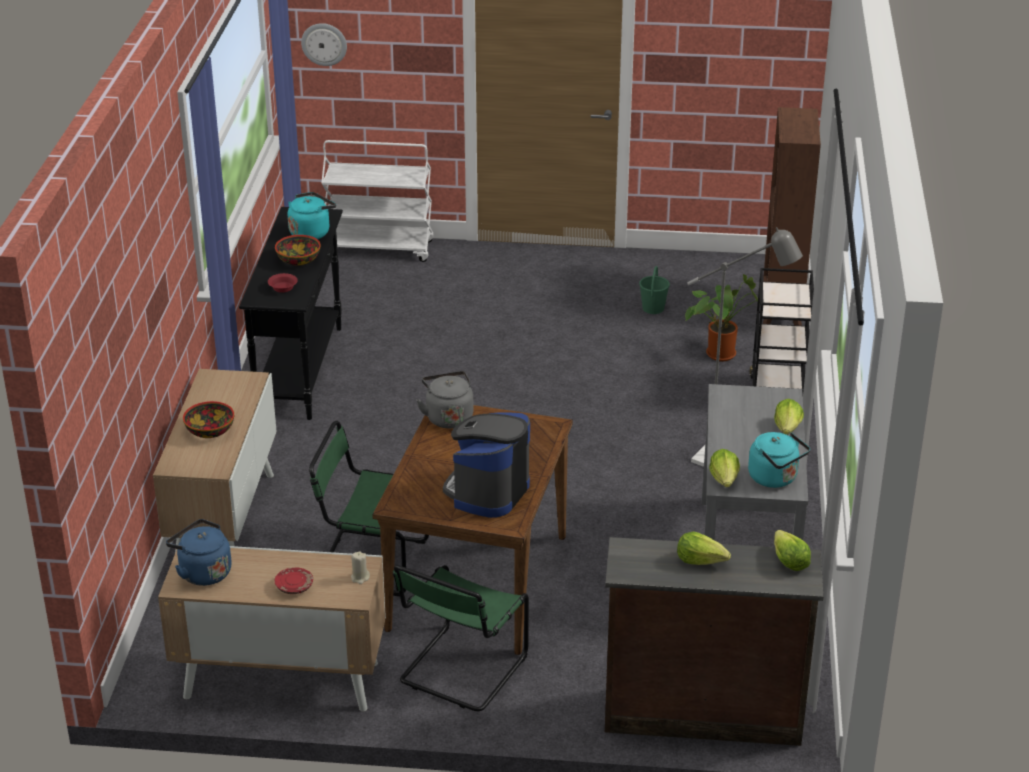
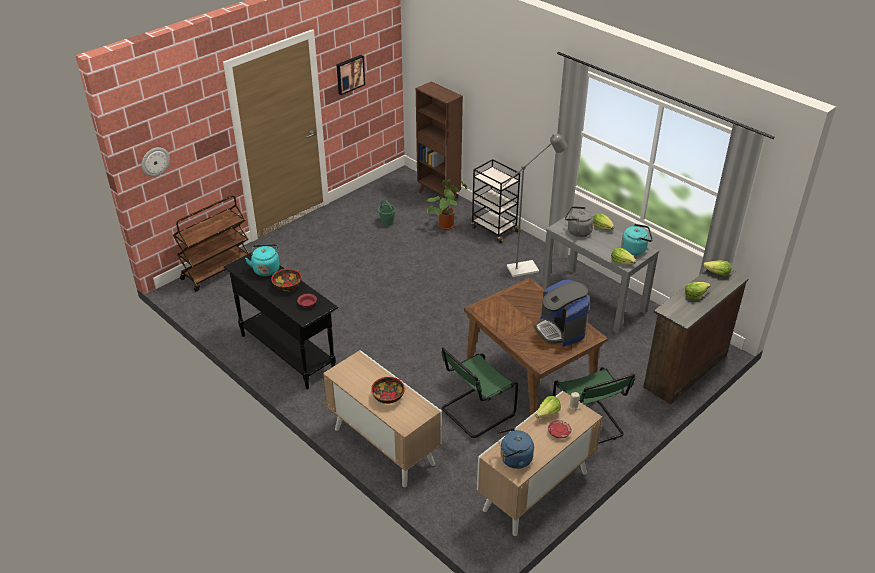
camera: 50 degrees left, 5 degrees up
(320, 562) = (547, 414): none -> lettuce
(380, 248) = (217, 270): white cart -> brown cart
(448, 417) = (485, 311): grey kettle -> grey kettle (577, 231)
(701, 47) = (349, 74): none -> picture

